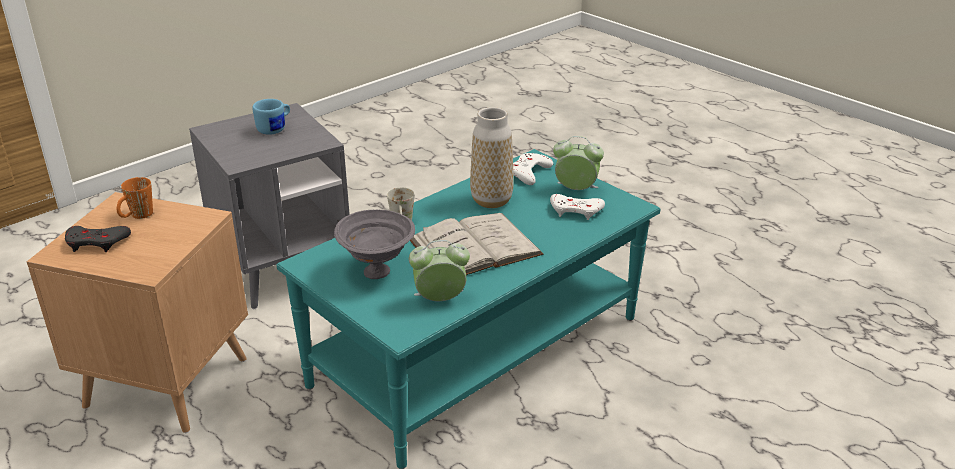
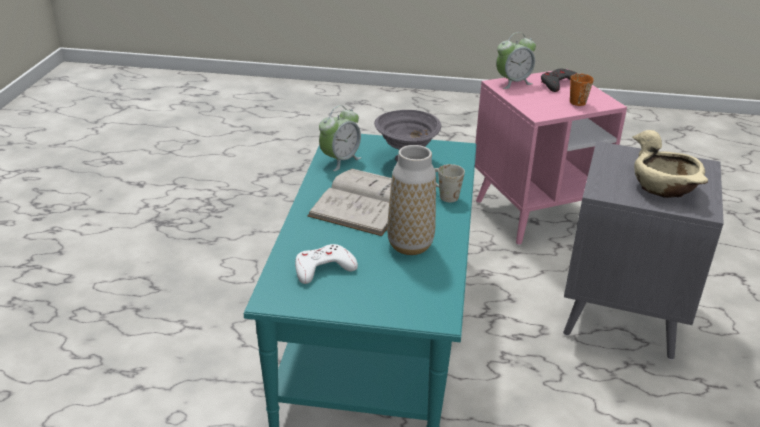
camera: 140 degrees right, 0 degrees up
(167, 383) = (533, 214): brown side table -> pink side table
(275, 129) = (664, 187): blue mug -> beige bowl
(529, 173) = (419, 294): white game controller -> none
(576, 190) = (348, 293): alarm clock -> alarm clock (513, 82)

